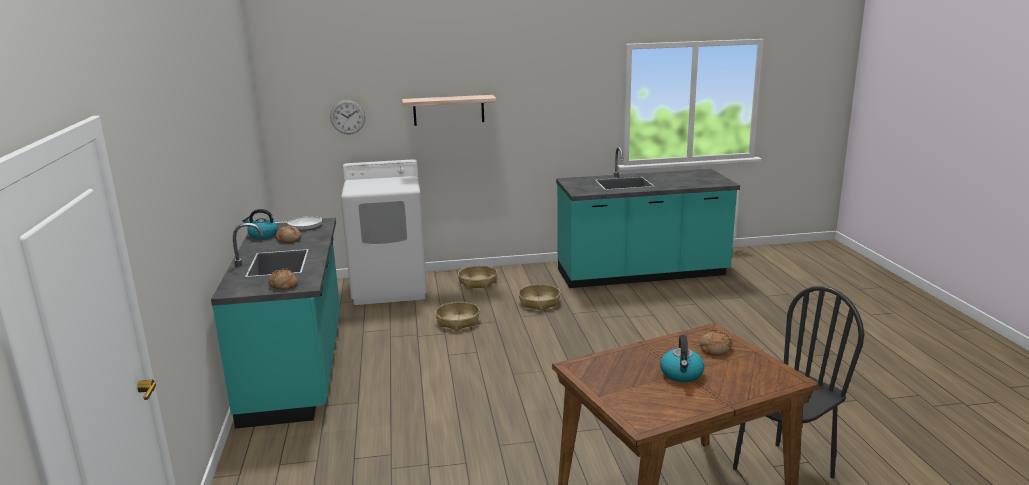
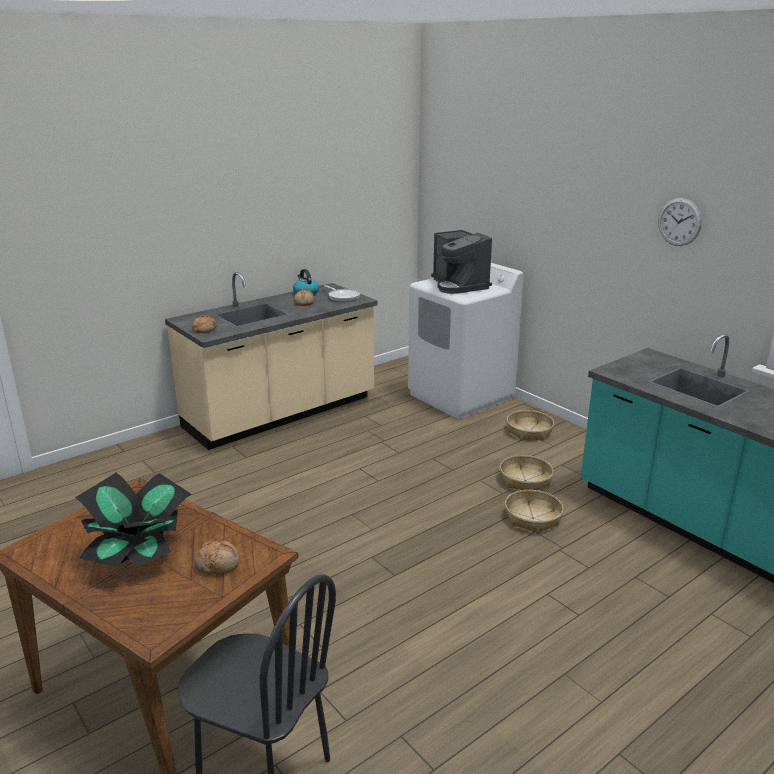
camera: 60 degrees right, 5 degrees up
(297, 367) = (281, 413): turquoise counter -> beige counter
(347, 117) = (477, 208): wall clock -> wall clock (679, 222)
(380, 184) = (459, 285): none -> coffee machine
(448, 110) = (563, 224): shelf -> none
(458, 321) = (430, 451): basket -> basket (533, 518)
(682, 374) = (139, 554): kettle -> potted plant

